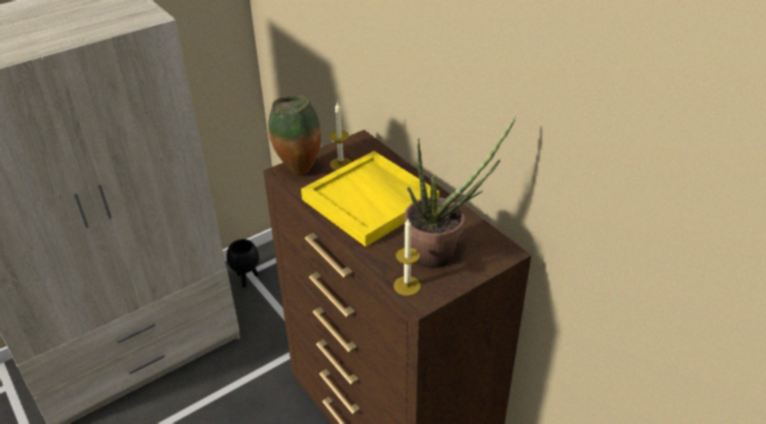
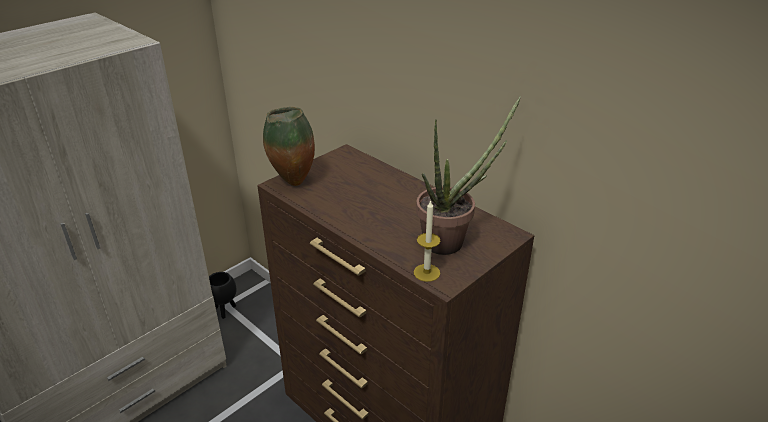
camera: 10 degrees left, 5 degrees down
(340, 164) = (332, 174): candle -> none
(371, 201) = (370, 202): yellow tray -> none

